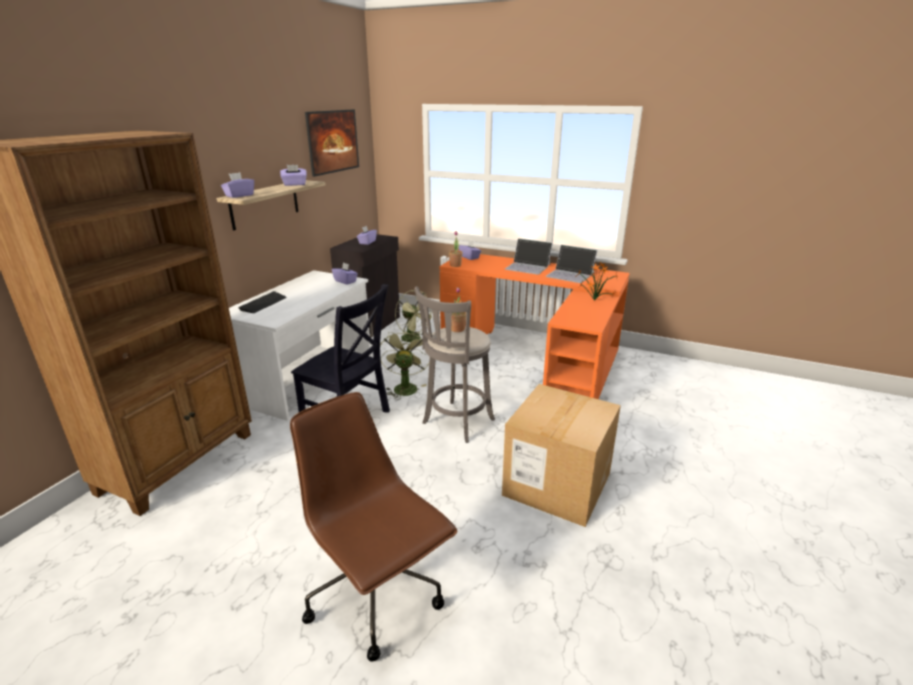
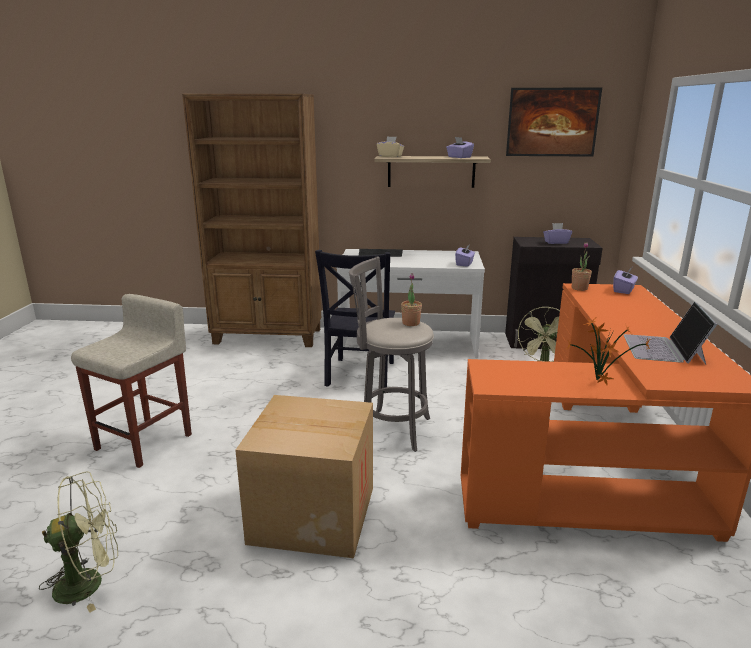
camera: 70 degrees right, 5 degrees down
(239, 195) = (390, 156): purple tissue box -> beige tissue box
(377, 595) = (145, 441): brown office chair -> beige stool
(405, 387) = (436, 387): green fan -> green fan (90, 582)
(528, 267) = (647, 321): laptop -> none

